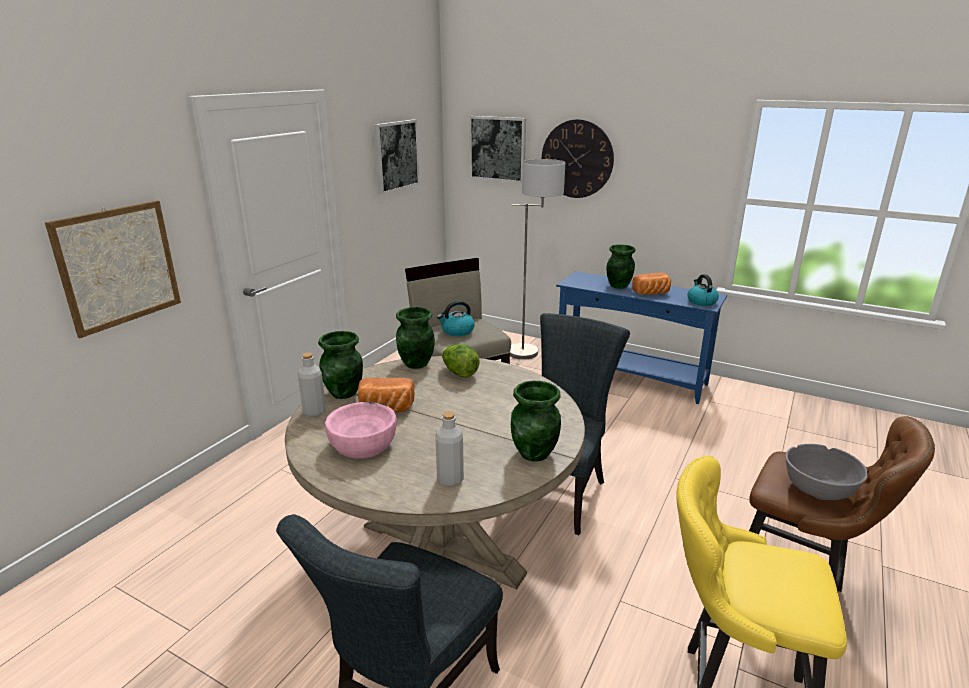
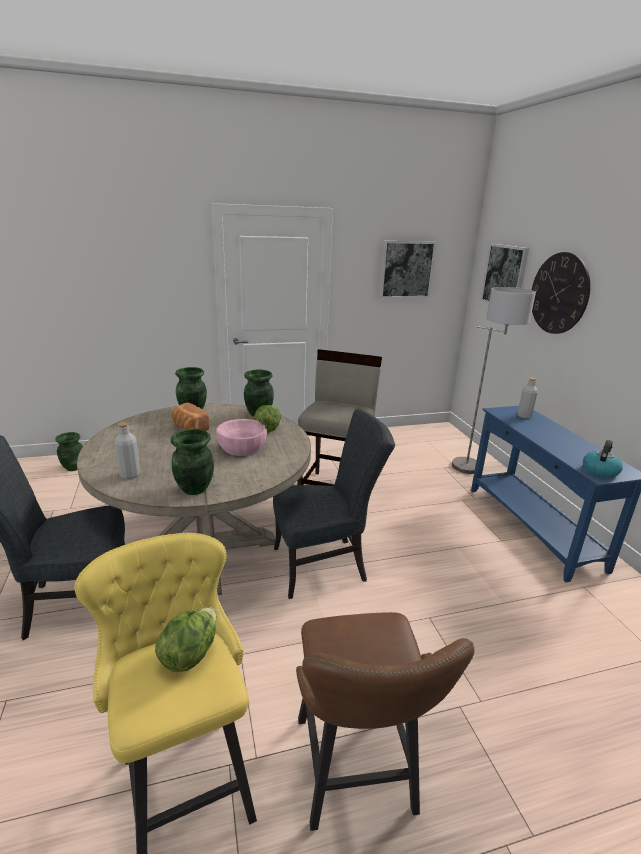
camera: 45 degrees right, 0 degrees up
(118, 265) = (144, 300): picture -> none
(314, 412) = (161, 413): grey bottle -> grey bottle (524, 416)
(363, 444) = (141, 438): pink bowl -> pink bowl (242, 447)
(457, 331) = (332, 408): kettle -> none
(618, 286) = (539, 428): green vase -> green vase (73, 467)
(652, 293) = (559, 445): bread -> none
(760, 562) = (190, 654): none -> lettuce
(818, 490) = (353, 659): grey bowl -> none

